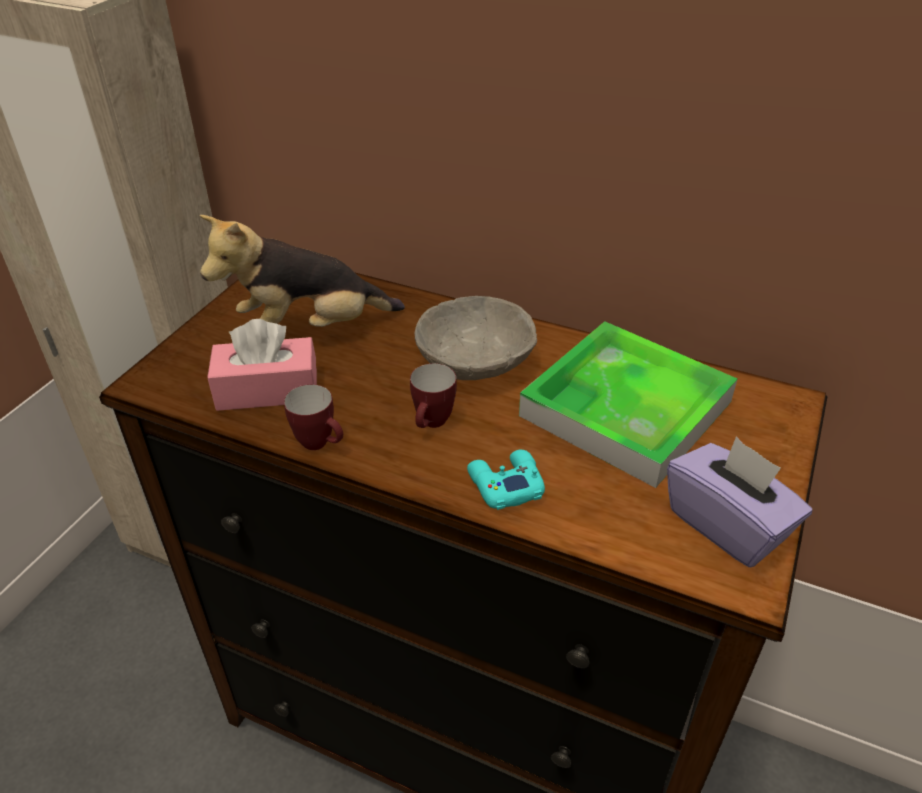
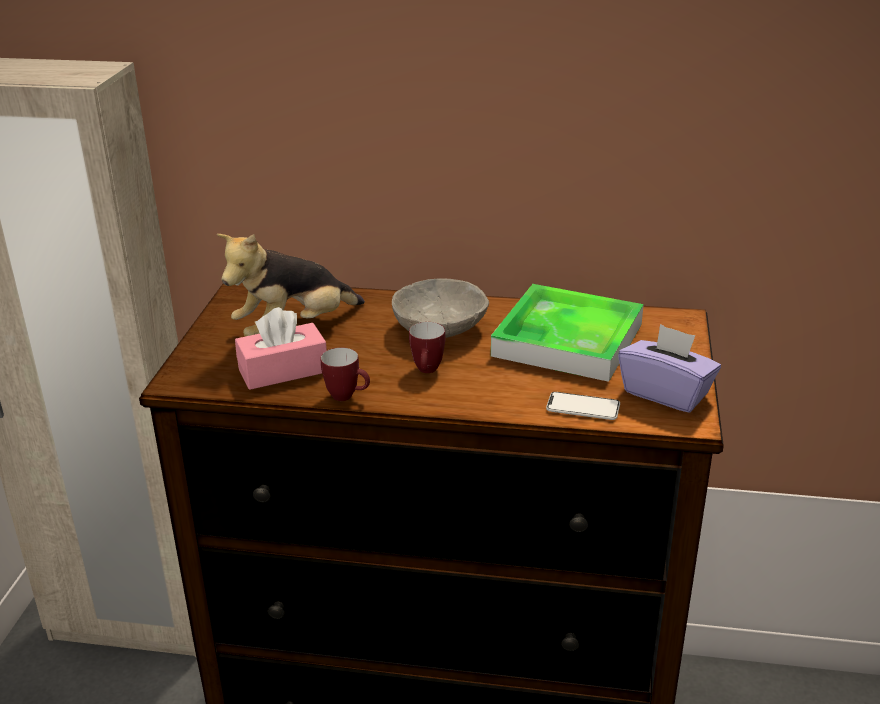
camera: 15 degrees left, 10 degrees down
(505, 484) = (500, 397): turquoise game controller -> none
(605, 525) = (583, 407): none -> phone

